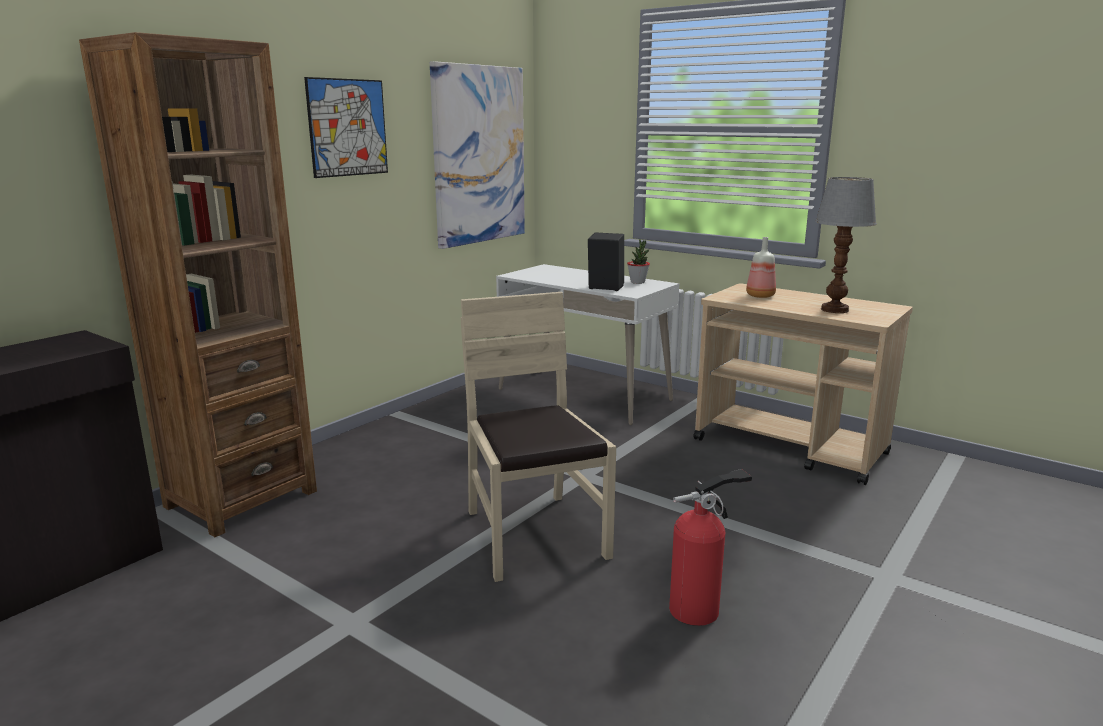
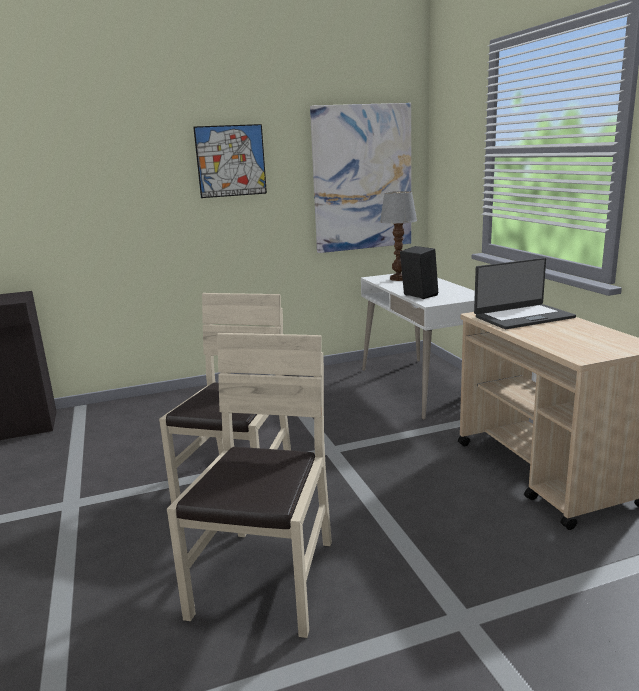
camera: 35 degrees right, 0 degrees up
(241, 499) = (121, 411): brown bookcase -> none
(637, 282) = (458, 293): potted plant -> none
(699, 609) = (266, 579): fire extinguisher -> beige chair
(760, 295) = (523, 317): bottle -> laptop
(835, 310) = (567, 340): table lamp -> table lamp (399, 279)

